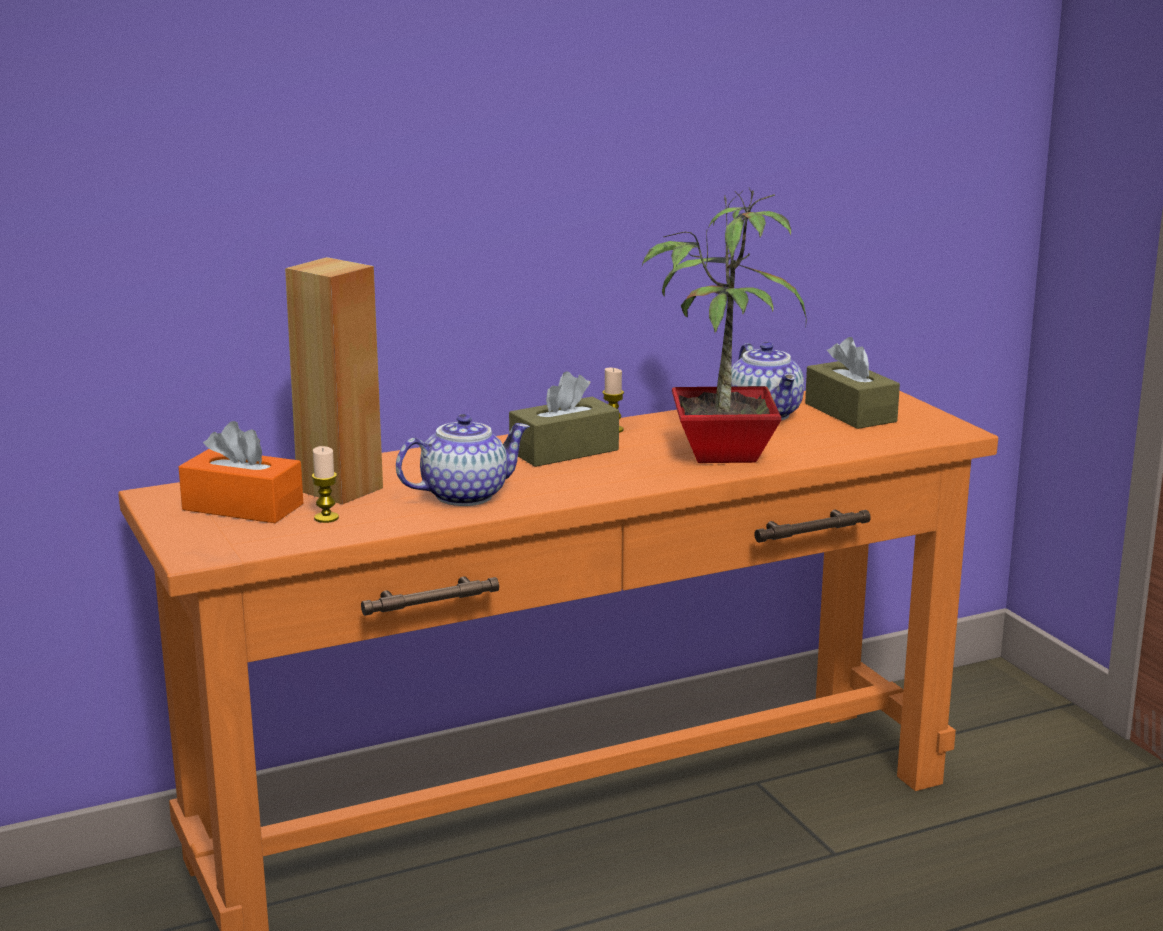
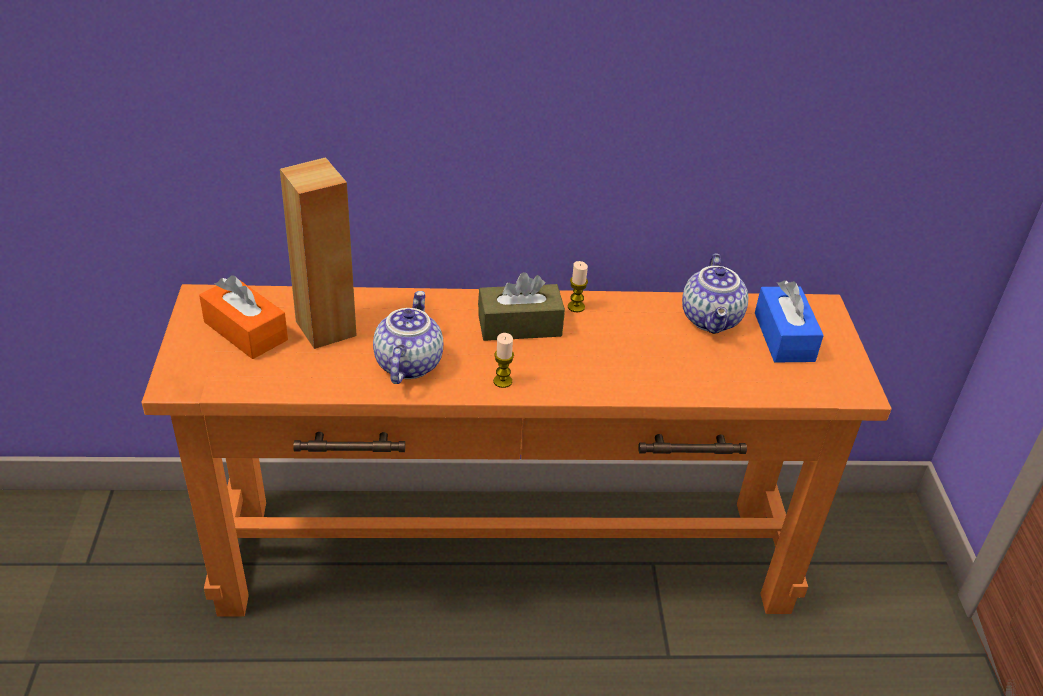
camera: 20 degrees right, 20 degrees up
(326, 518) = (291, 363): candle -> candle (502, 381)
(464, 495) = (407, 364): teapot -> teapot turned 75 degrees counterclockwise
(717, 454) = (635, 365): potted plant -> none
(850, 412) = (784, 337): brown tissue box -> blue tissue box

